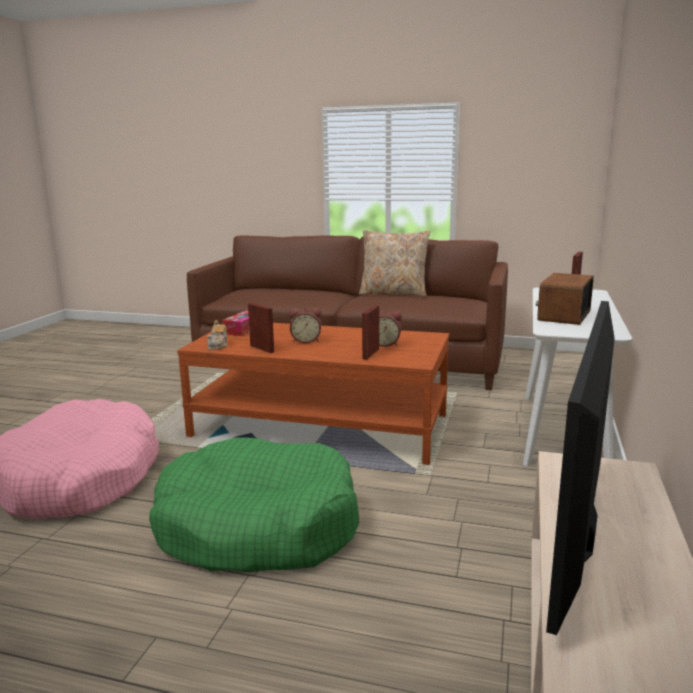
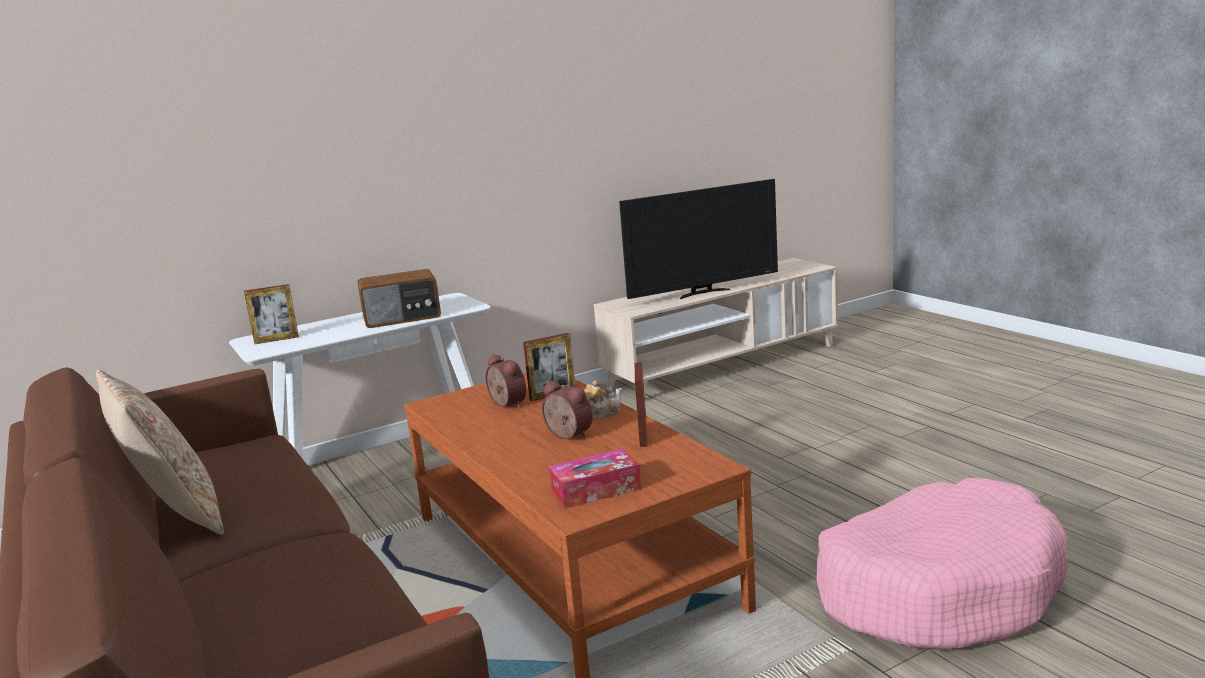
camera: 135 degrees left, 0 degrees up
(218, 346) = (687, 458): teapot -> teapot (601, 414)
(258, 526) = (776, 474): green dog bed -> none

